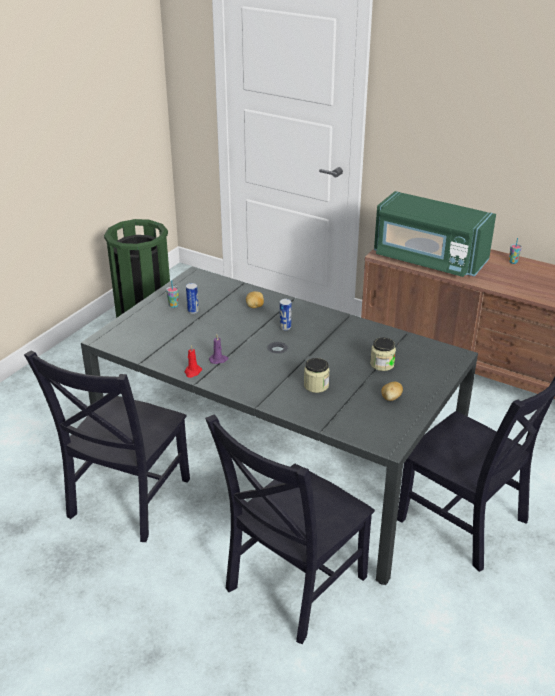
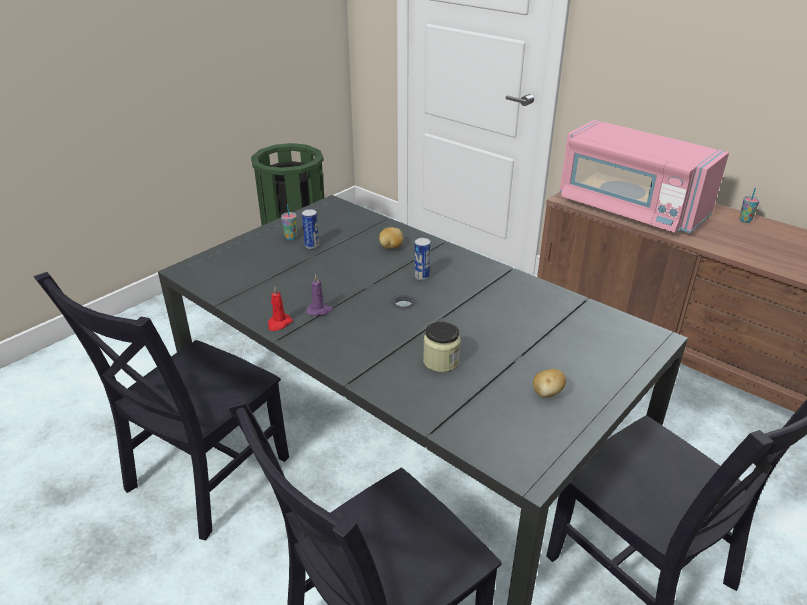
camera: 10 degrees right, 0 degrees up
(382, 364) = (543, 340): jar -> none
(428, 259) = (630, 209): green microwave -> pink microwave

